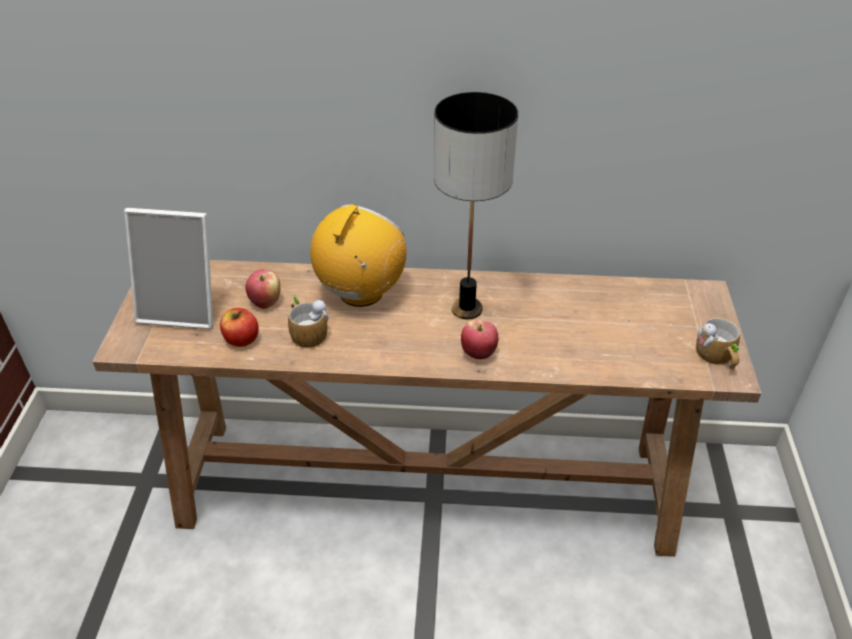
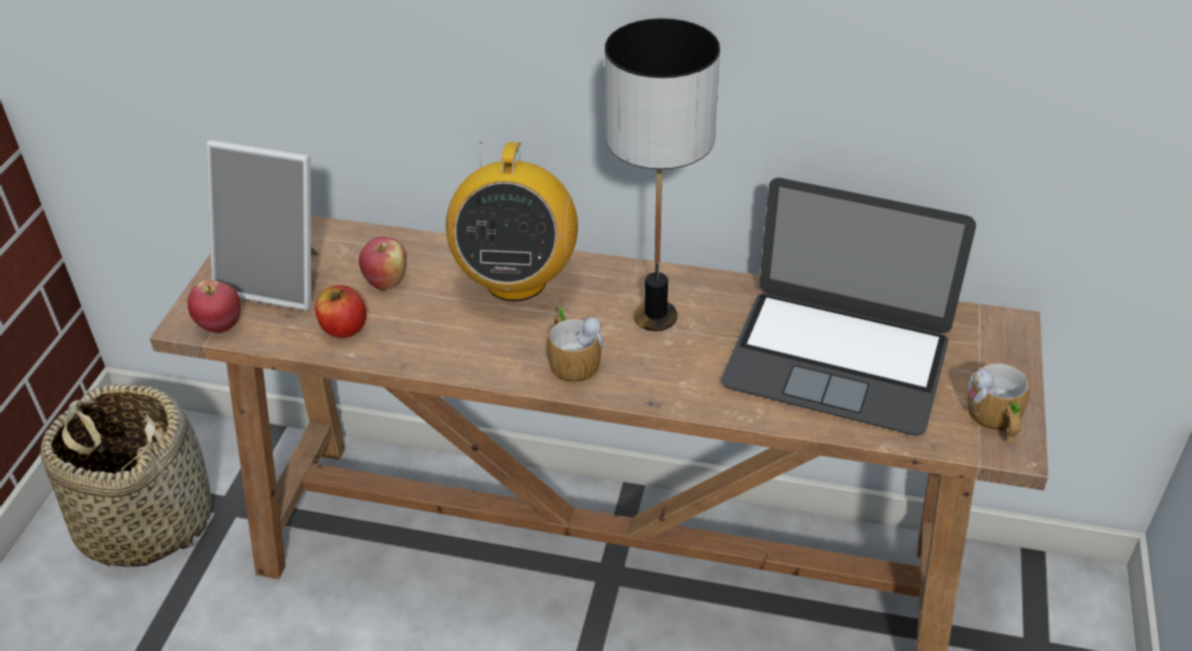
camera: 10 degrees right, 0 degrees up
(84, 498) = (146, 520): none -> basket
(307, 332) = (431, 327): mug -> mug (572, 359)
(361, 292) = (516, 280): radio -> radio turned 150 degrees clockwise
(479, 353) = (657, 379): apple -> apple (220, 325)
(600, 327) = (836, 360): none -> laptop

